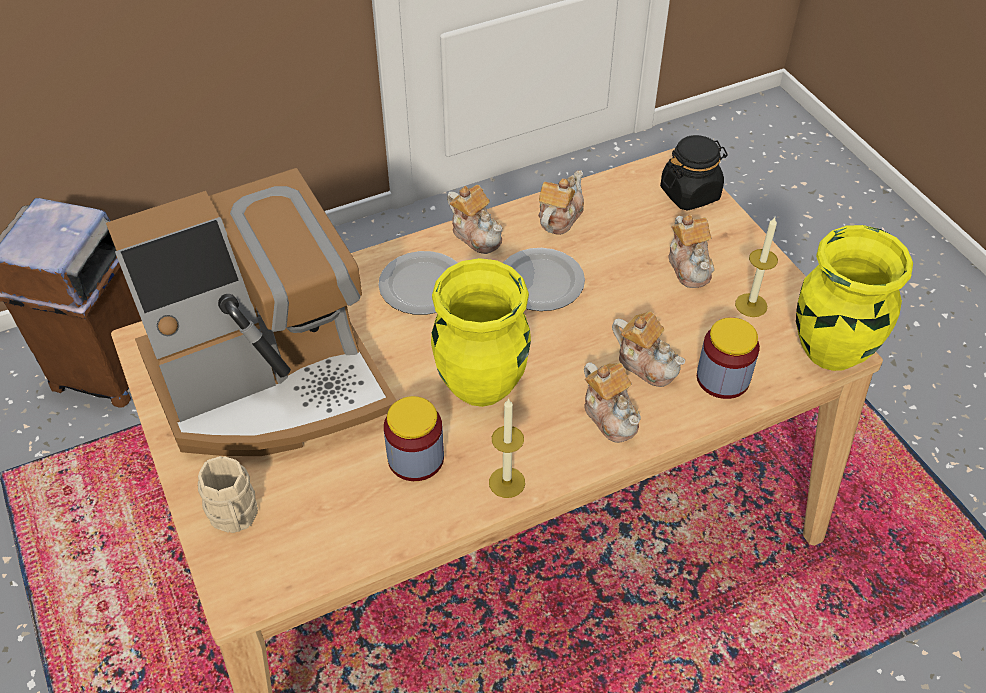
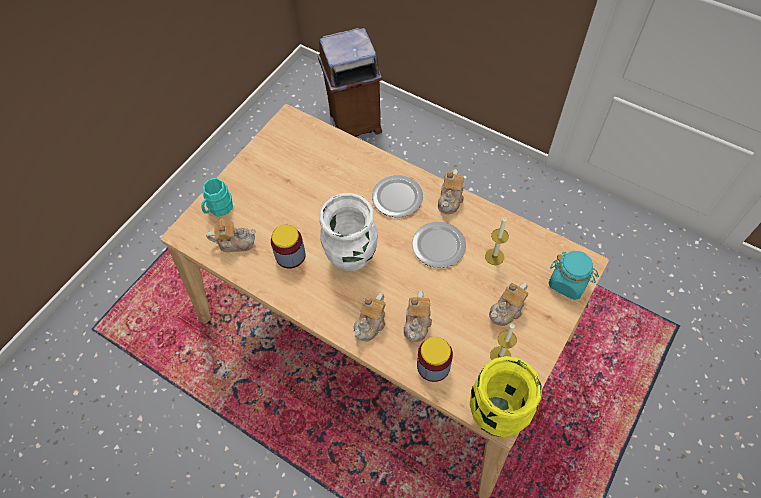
camera: 60 degrees right, 10 degrees up
(235, 518) = (218, 208): beige mug -> turquoise mug
(270, 383) = (296, 175): coffee machine -> none
(482, 384) = (352, 257): yellow vase -> white vase
(507, 482) = (300, 300): candle -> candle (494, 256)
(559, 217) = (494, 229): teapot -> teapot (235, 242)
(690, 193) = (568, 282): black jar -> turquoise jar

